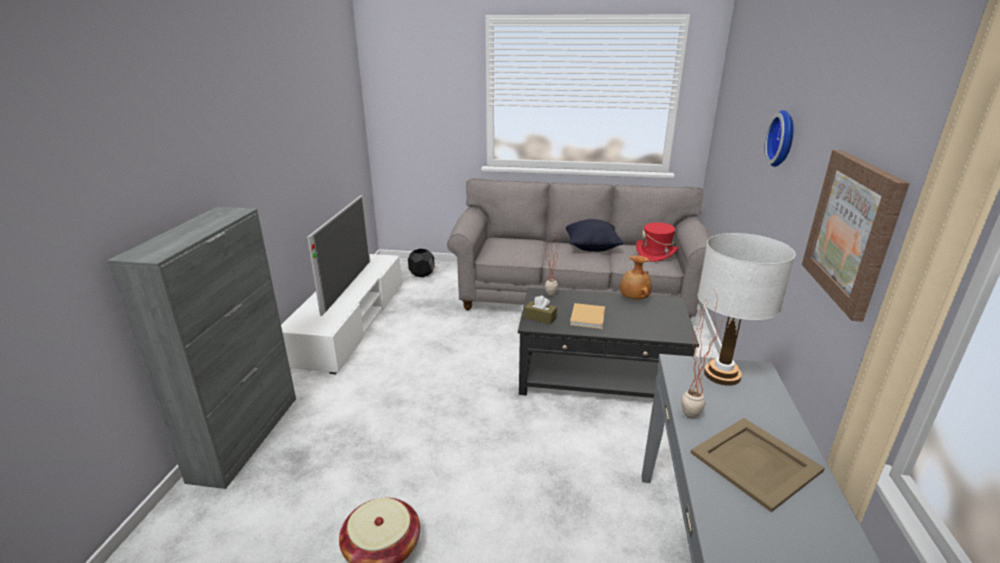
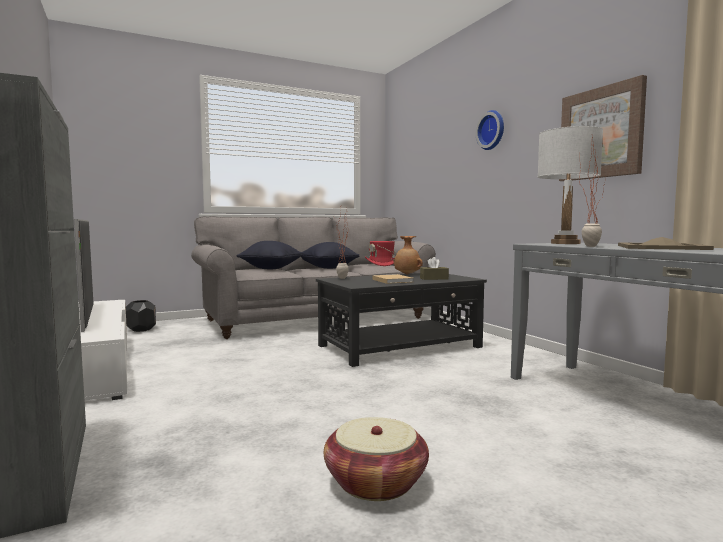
camera: 35 degrees left, 20 degrees down
(526, 244) = (271, 268): none -> black pillow
(540, 318) = (356, 284): brown tissue box -> brown tissue box (434, 278)

